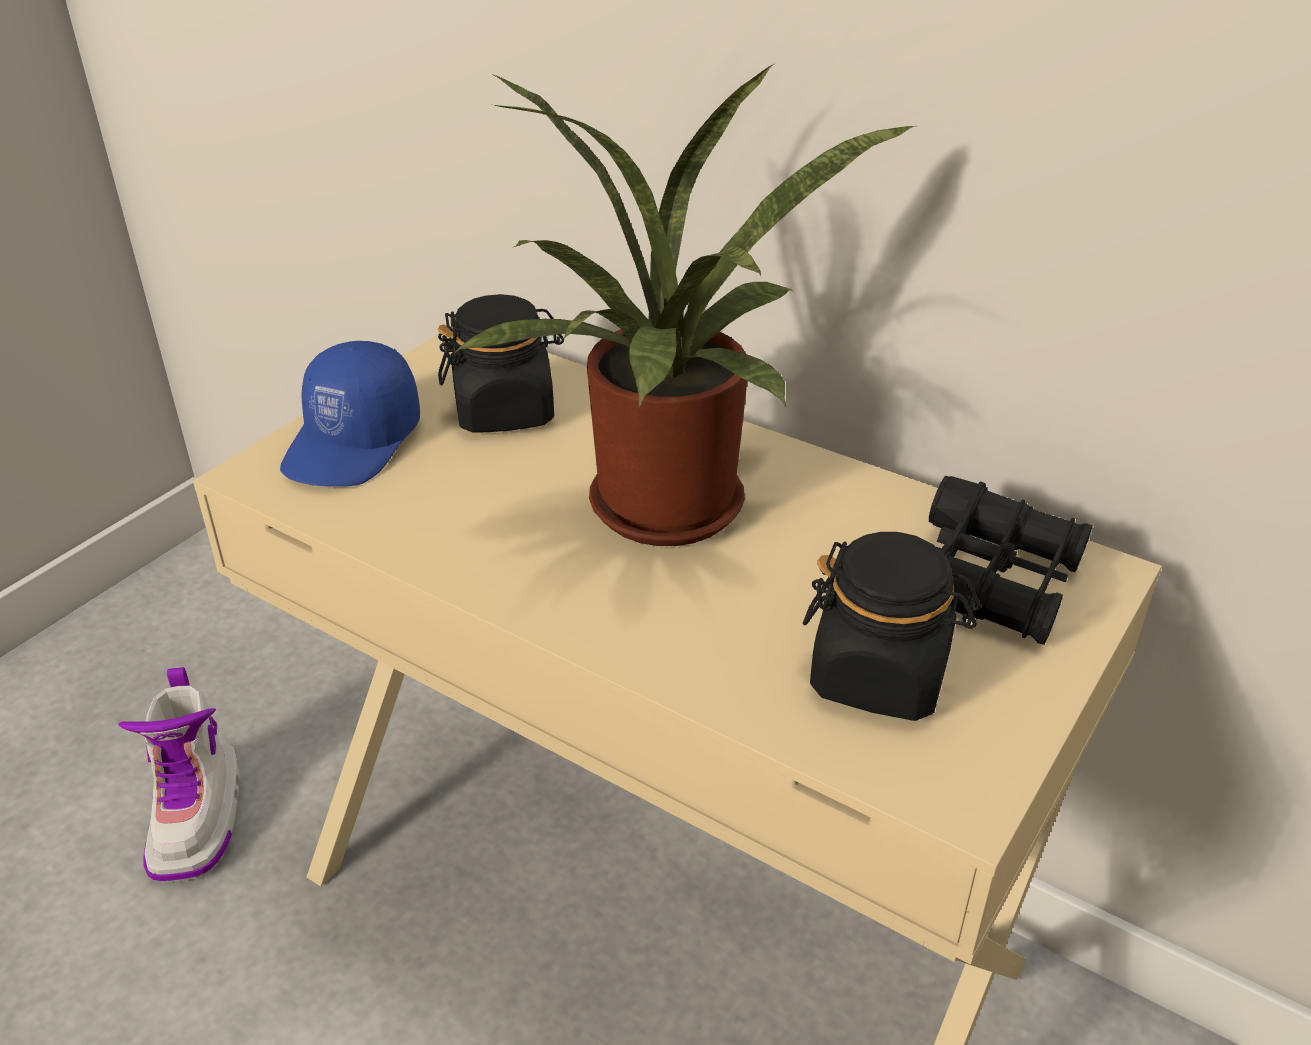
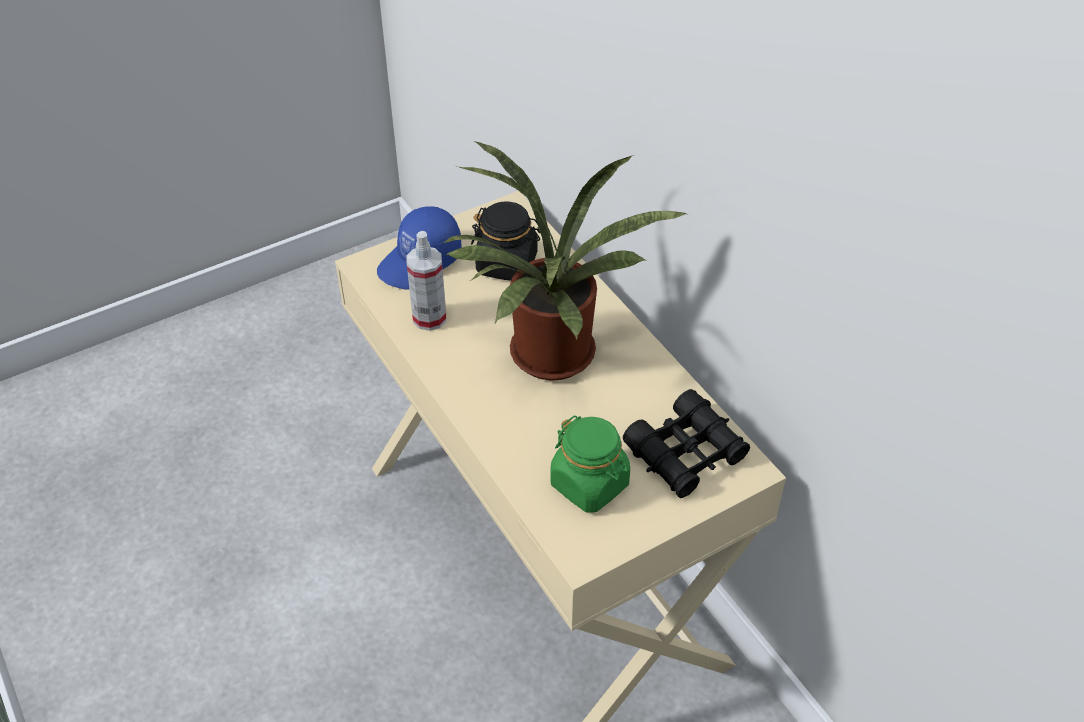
camera: 25 degrees right, 10 degrees up
(198, 817) = (331, 414): boot -> none
(420, 515) = (429, 318): none -> spray bottle
(880, 676) = (590, 484): black jar -> green jar

